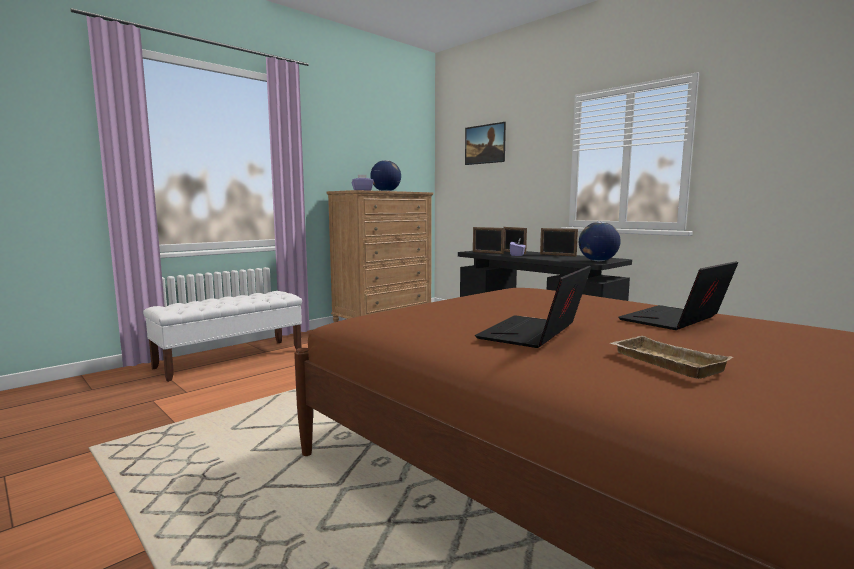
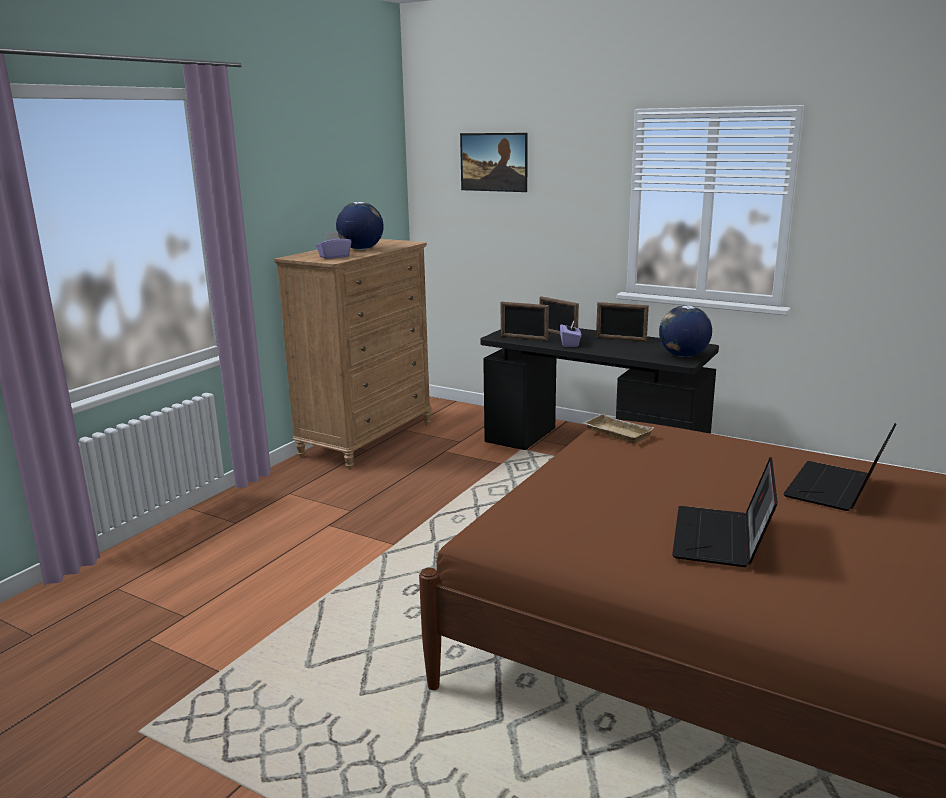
camera: 15 degrees left, 10 degrees up
(231, 359) = (195, 544): white bench -> none
(663, 363) = (867, 573): beige tray -> beige tray (615, 433)

